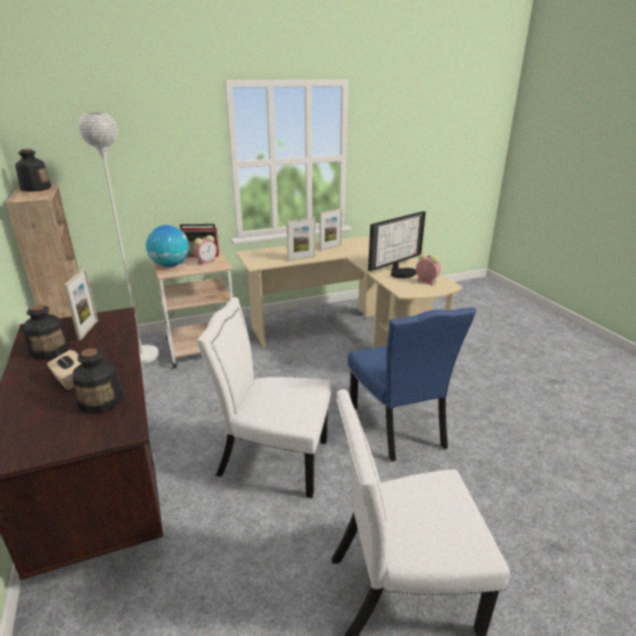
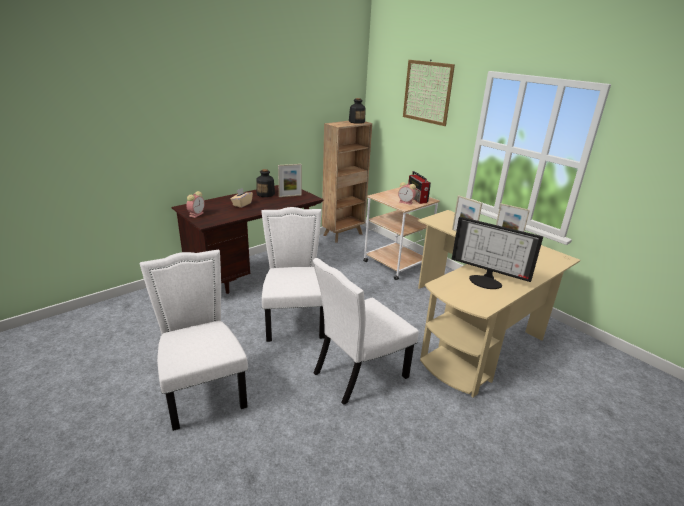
camera: 70 degrees right, 0 degrees up
(102, 401) = (226, 214): bottle -> none
(139, 118) = (427, 91): none -> picture
(142, 355) = (369, 247): white floor lamp -> none
(170, 265) = (389, 194): globe -> none
(397, 424) = (360, 372): blue chair -> white chair
(425, 281) = (476, 295): alarm clock -> alarm clock (196, 214)

